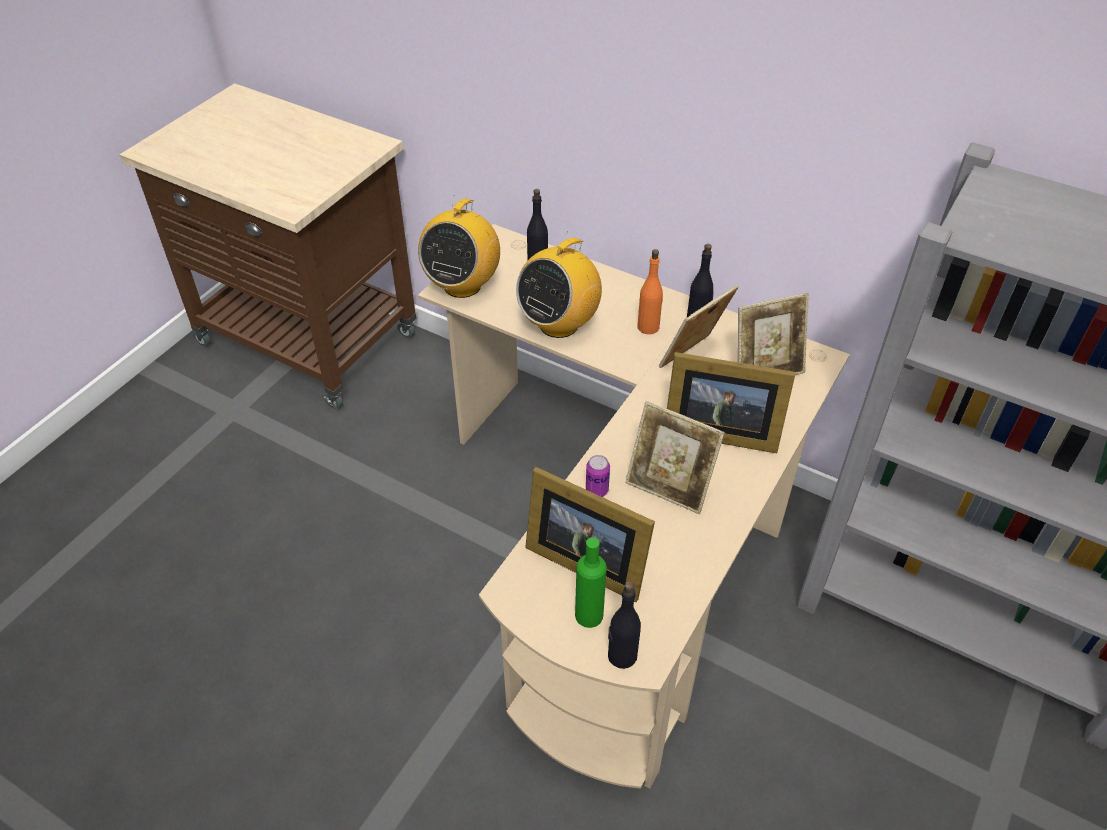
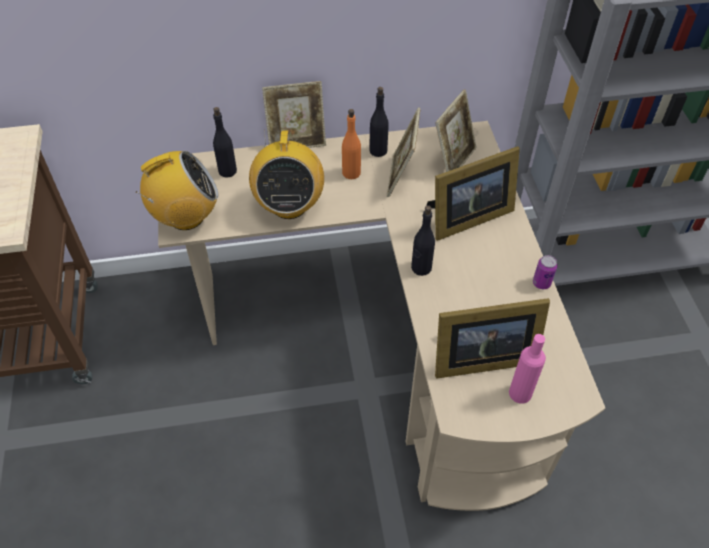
camera: 40 degrees left, 5 degrees up
(462, 285) = (186, 217): radio -> radio turned 90 degrees counterclockwise
(589, 615) = (520, 393): green bottle -> pink bottle
(597, 490) = (437, 307): can -> can (541, 283)
(621, 656) = (565, 404): black bottle -> black bottle (421, 268)
(669, 488) = (478, 275): picture frame -> picture frame (297, 142)

